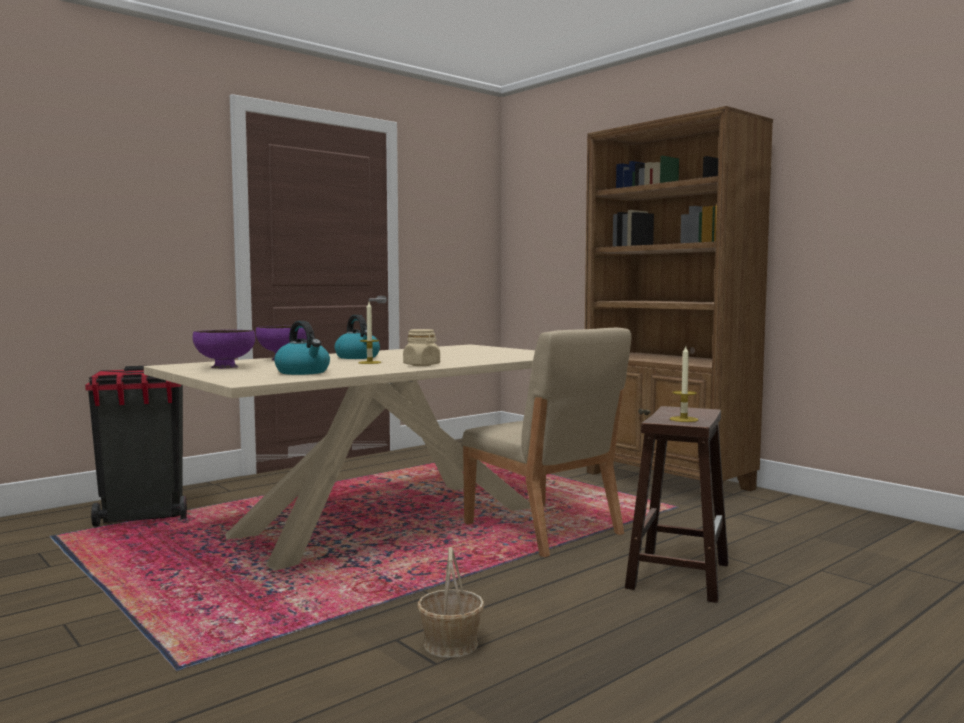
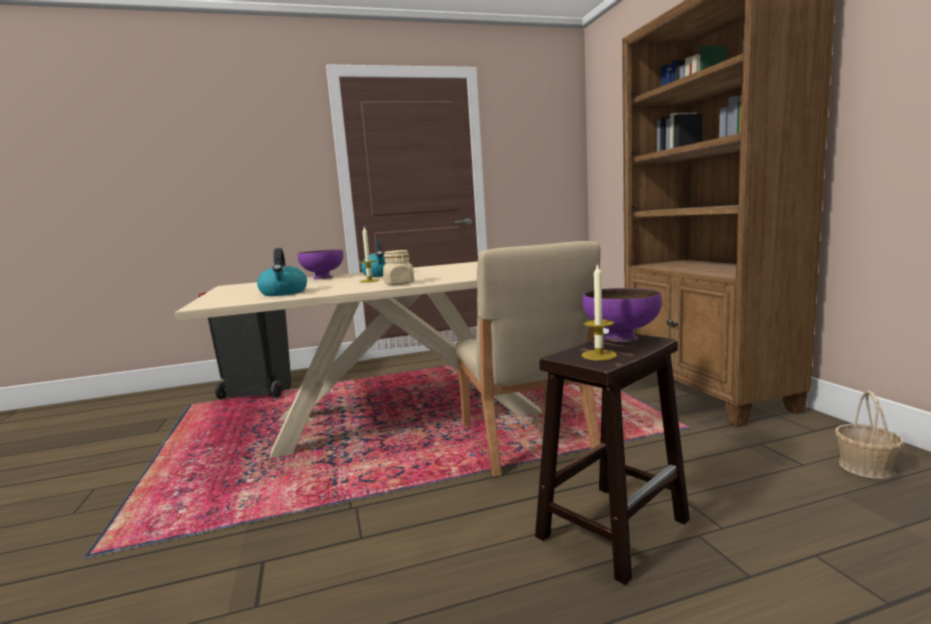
camera: 25 degrees right, 5 degrees up
(225, 367) = (256, 287): purple bowl -> purple bowl (621, 338)
(450, 644) = (295, 581): basket -> basket (865, 467)

